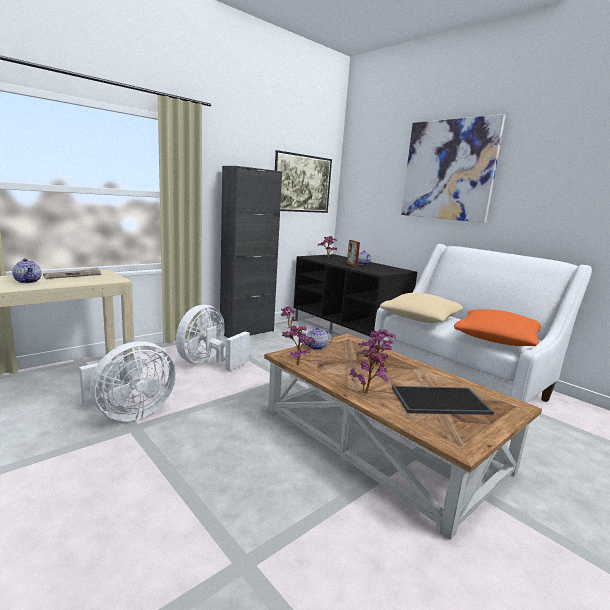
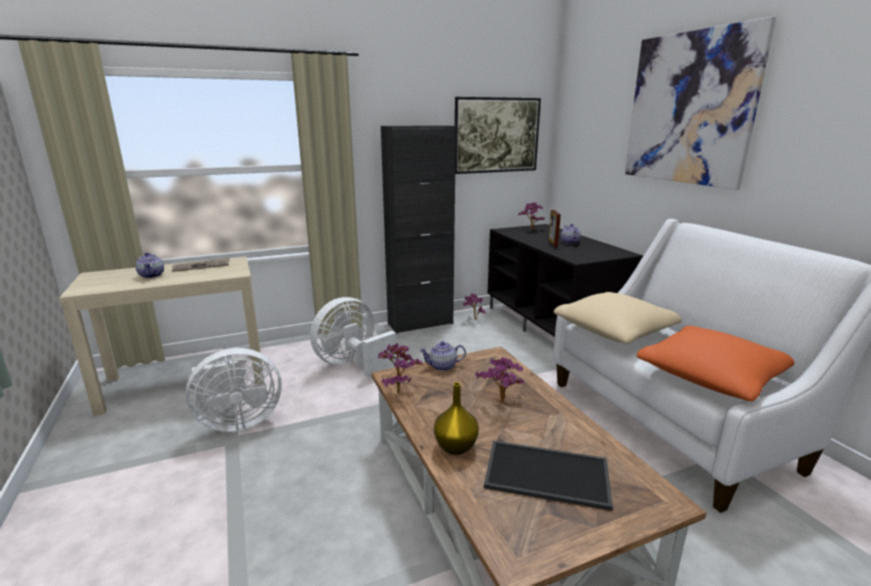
camera: 20 degrees right, 5 degrees up
(368, 393) = (455, 447): potted plant -> yellow vase

